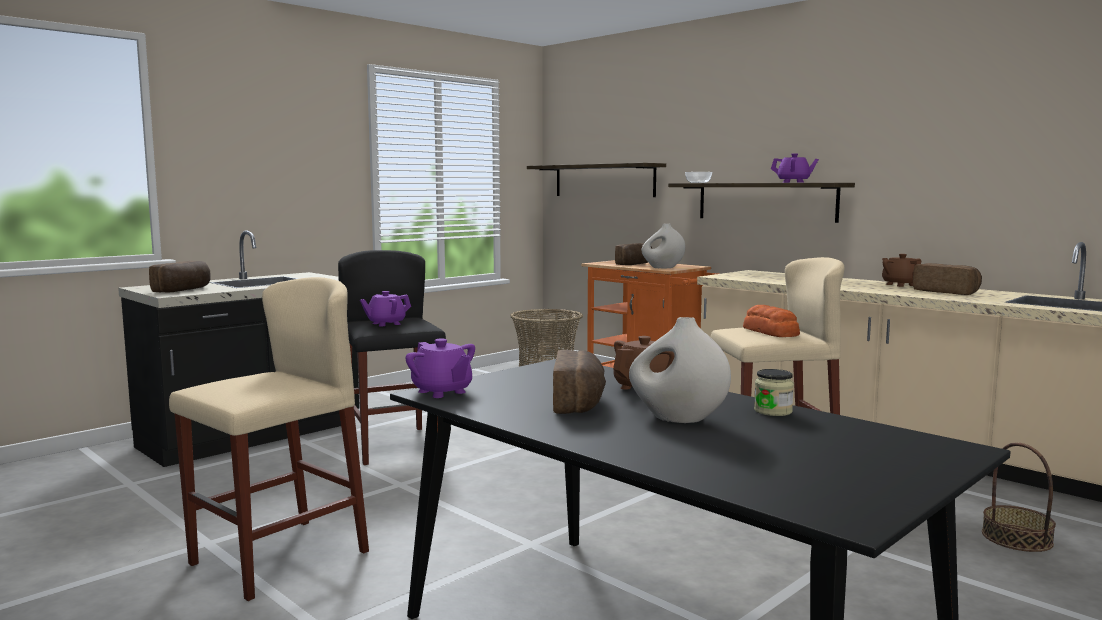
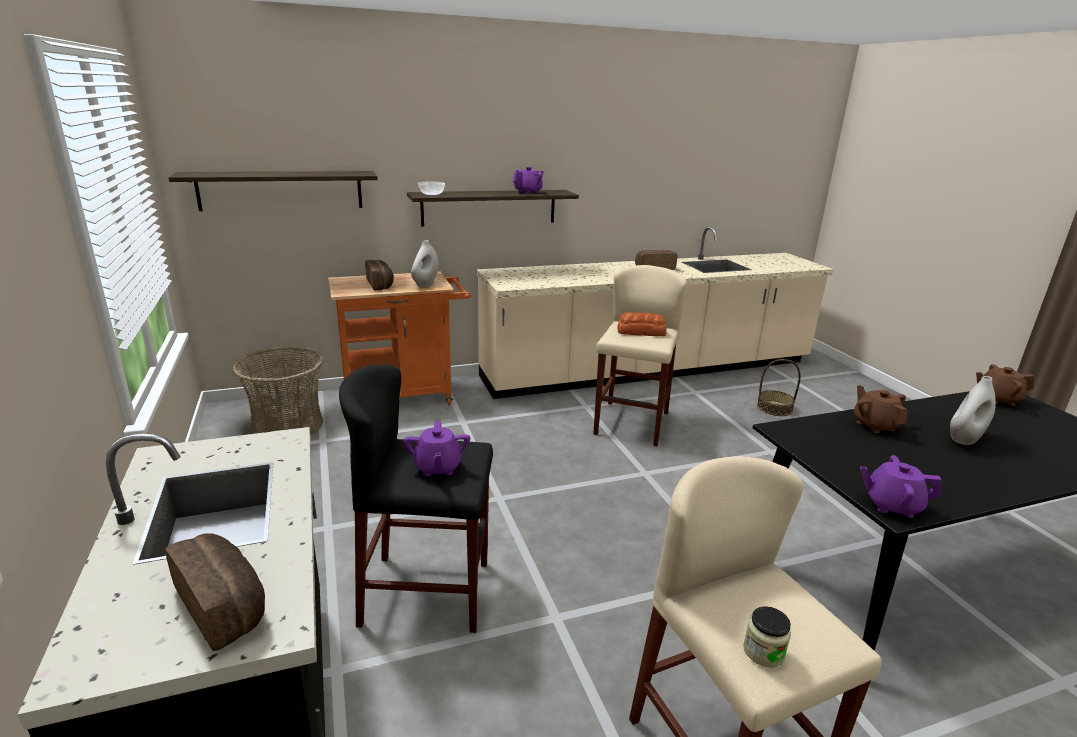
camera: 65 degrees left, 15 degrees up
(442, 392) = (891, 505): purple teapot -> purple teapot turned 150 degrees counterclockwise
(580, 403) = (924, 458): bread -> none
(773, 411) = (937, 408): jar -> jar (763, 651)
(900, 285) = (612, 266): brown teapot -> brown teapot (996, 399)

